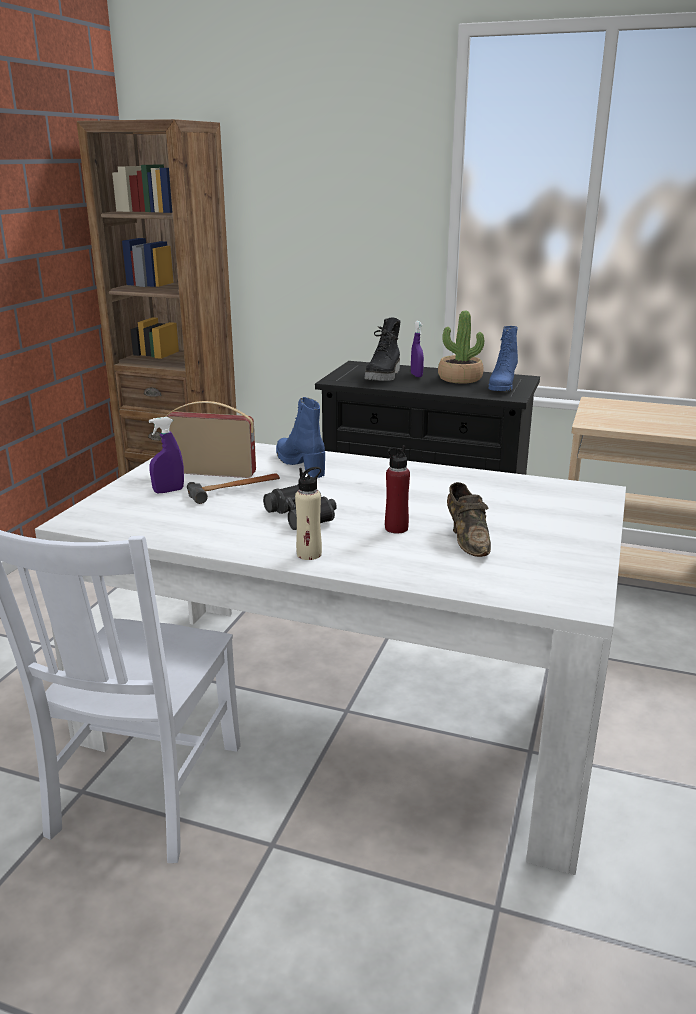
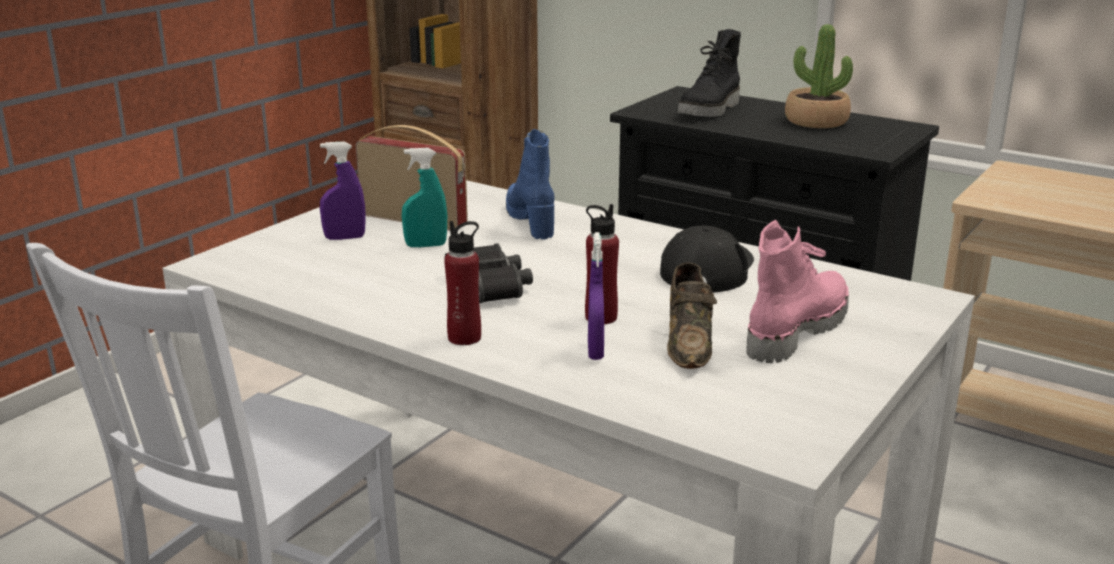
camera: 15 degrees right, 0 degrees up
(235, 490) = (426, 245): hammer -> turquoise spray bottle
(309, 554) = (464, 338): beige bottle -> red bottle
(416, 375) = (757, 112): purple spray bottle -> purple spray bottle (595, 351)
(447, 487) = (708, 269): none -> black cap
(502, 387) = (870, 137): blue boot -> none
(531, 522) = (794, 330): none -> pink boot

